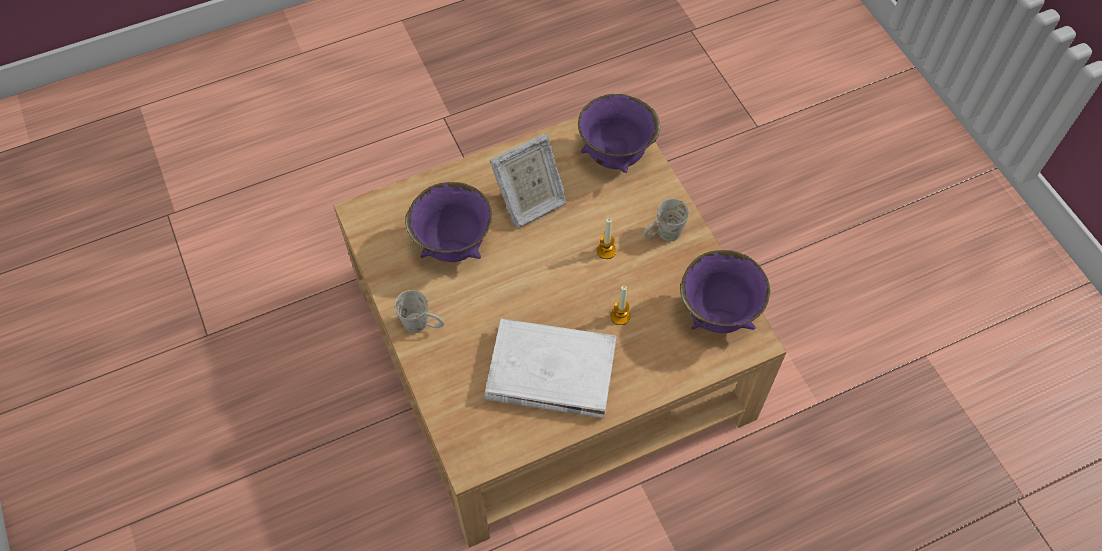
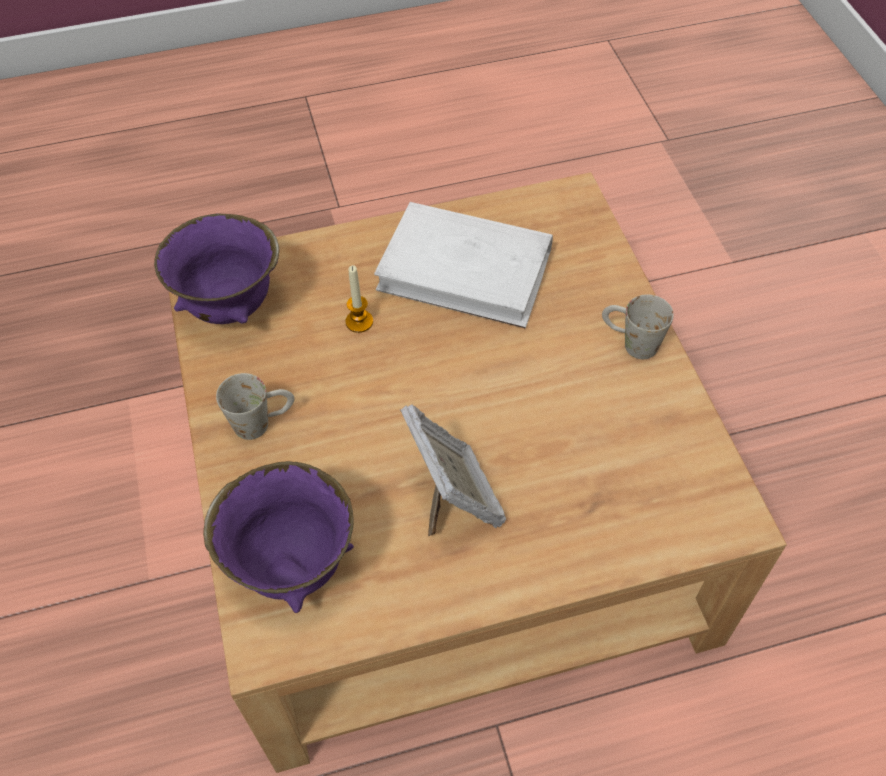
camera: 170 degrees left, 5 degrees down
(453, 246) = (584, 446): purple bowl -> none
(530, 203) = (455, 501): picture frame -> picture frame turned 90 degrees clockwise
(606, 251) = (354, 410): candle -> none

